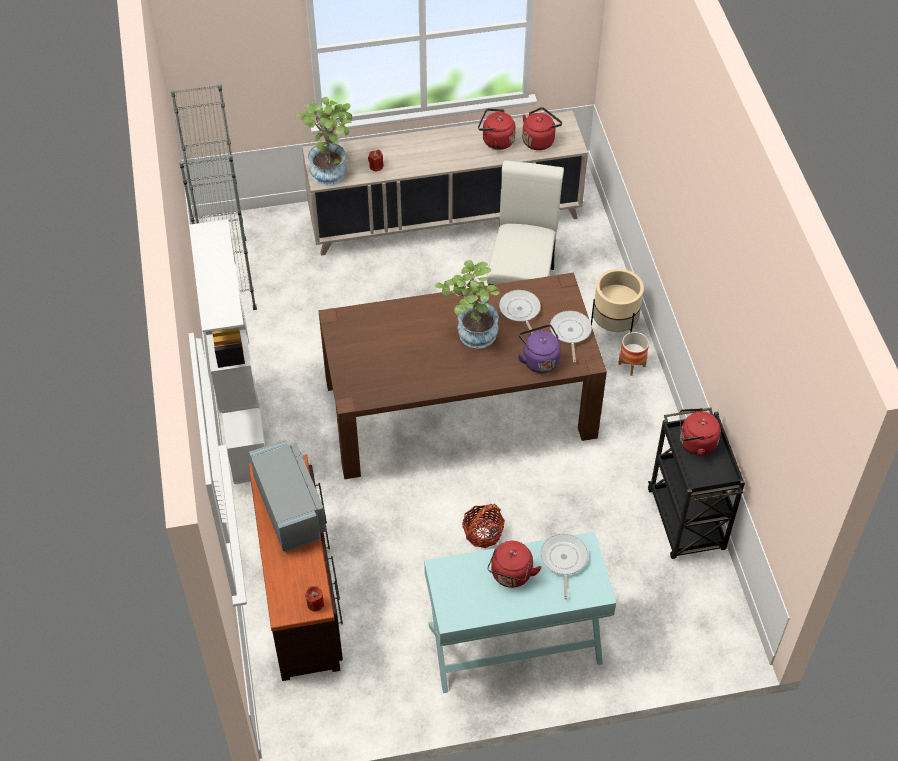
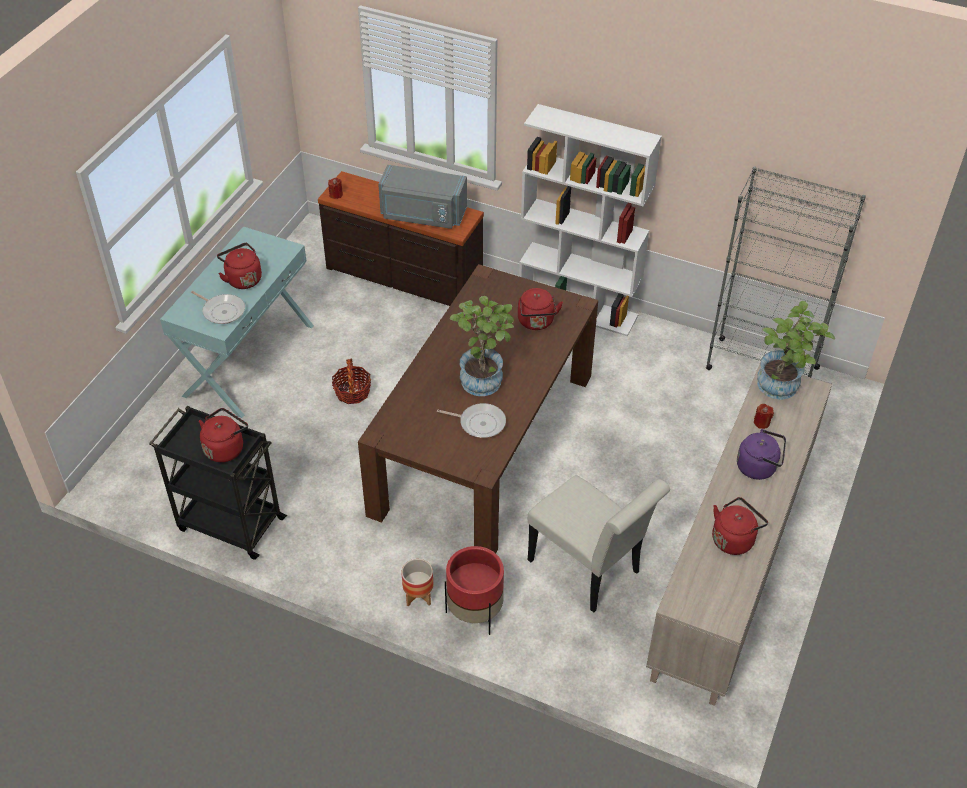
camera: 125 degrees right, 5 degrees down
(539, 140) = (708, 578): red kettle -> red kettle (536, 322)
(539, 360) = (414, 404): purple kettle -> purple kettle (759, 467)
(570, 332) = (423, 443): frying pan -> none
(614, 327) = (475, 612): beige planter -> red planter

